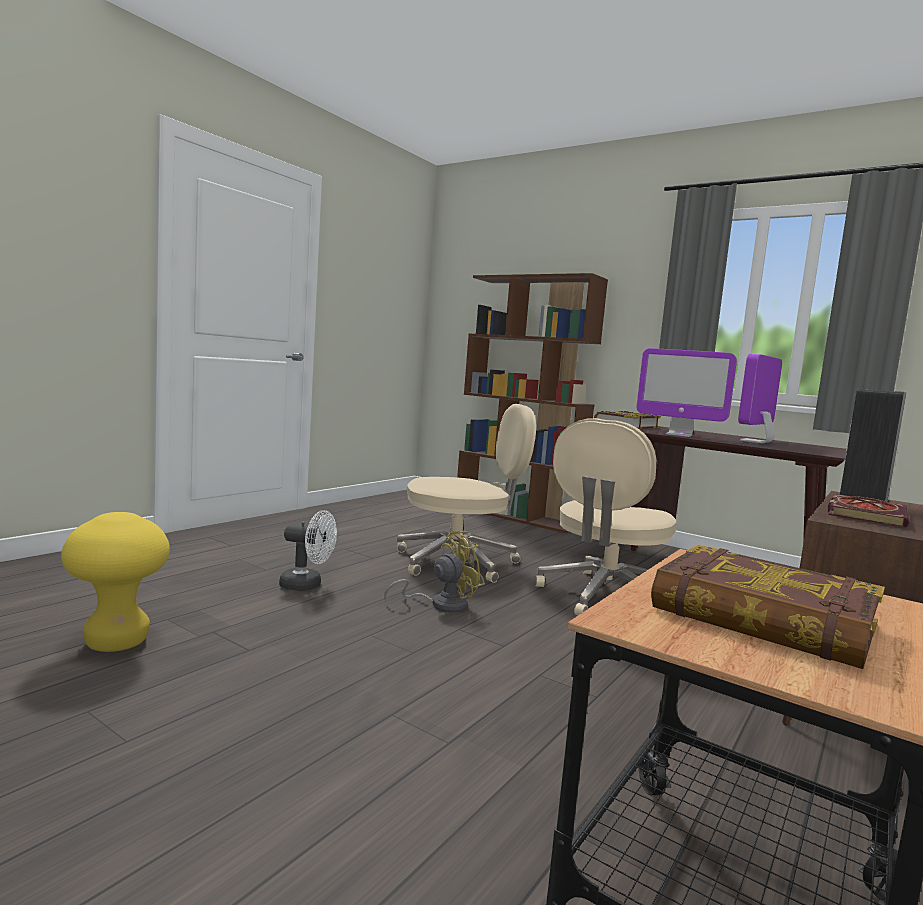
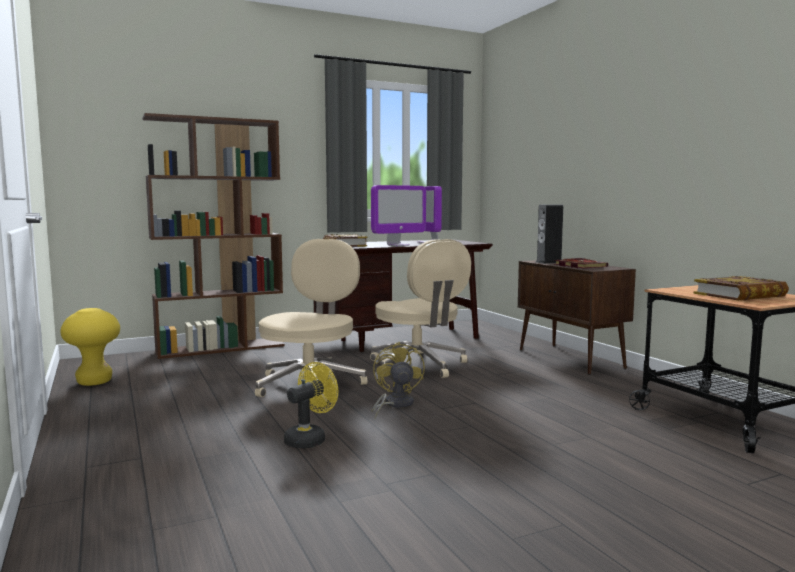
camera: 60 degrees left, 0 degrees up
(117, 642) = (380, 525): yellow stool -> yellow stool (94, 382)
(307, 585) = (309, 439): white fan -> yellow fan

